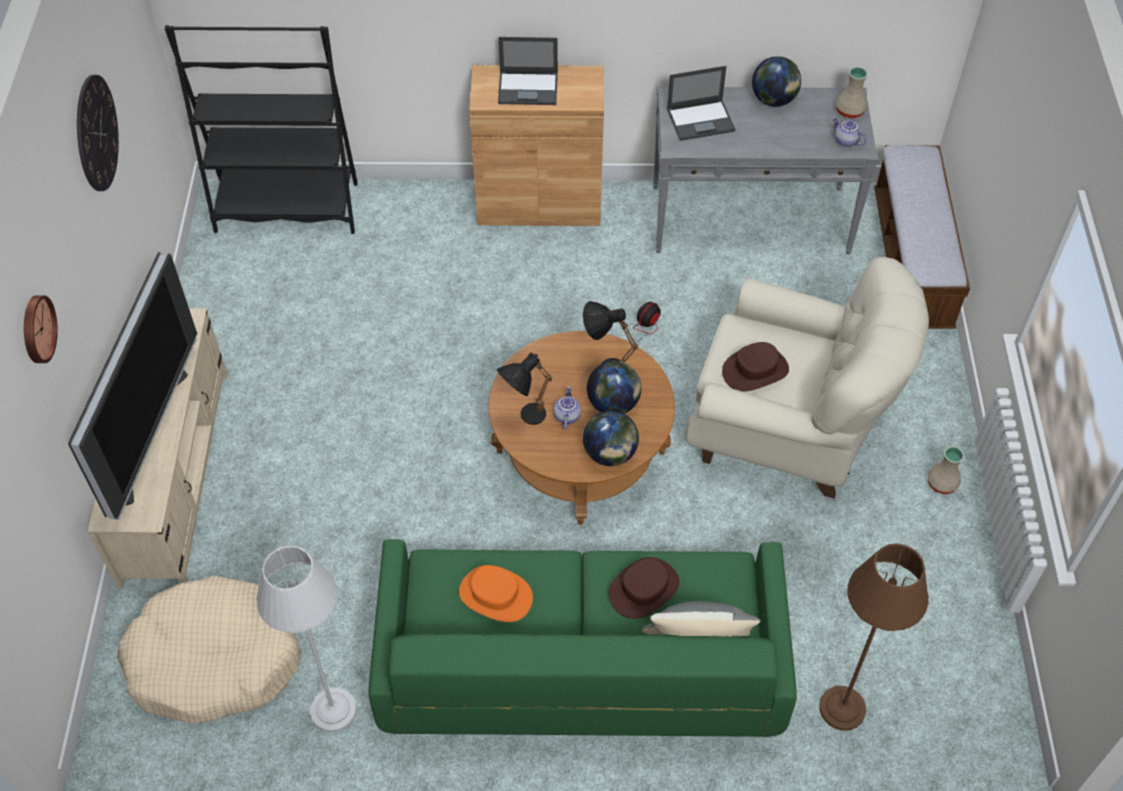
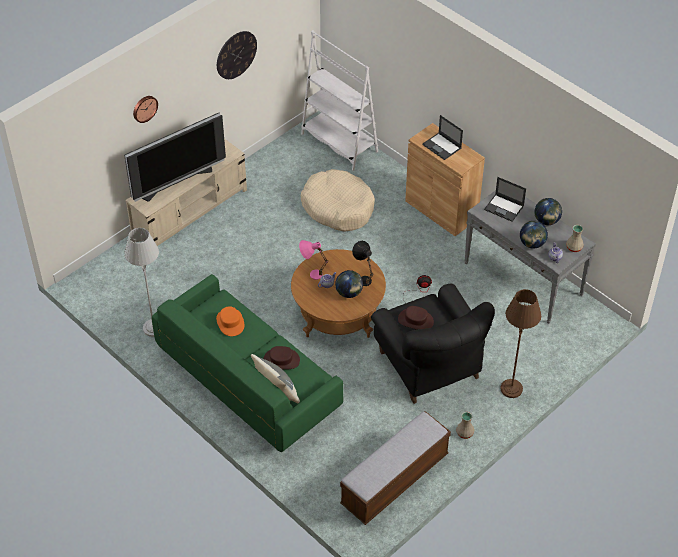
camera: 45 degrees right, 5 degrees down
(214, 659) = (135, 283): beige dog bed -> beige dog bed (338, 207)
(287, 208) = (339, 143): black bookcase -> white bookcase
(524, 418) = (311, 273): black table lamp -> pink table lamp
(610, 454) = (325, 308): globe -> globe (532, 244)
(789, 428) = (430, 366): beige armchair -> black armchair
(842, 709) = (320, 470): brown floor lamp -> brown floor lamp (511, 389)
(911, 261) = (573, 346): bench -> bench (394, 480)

